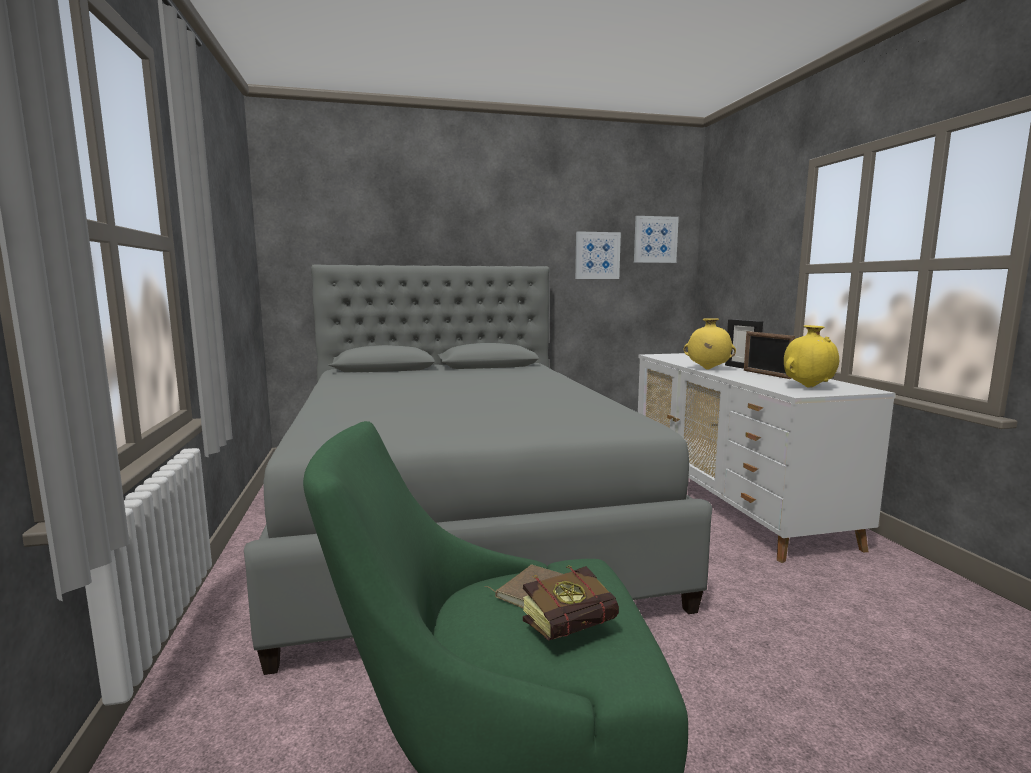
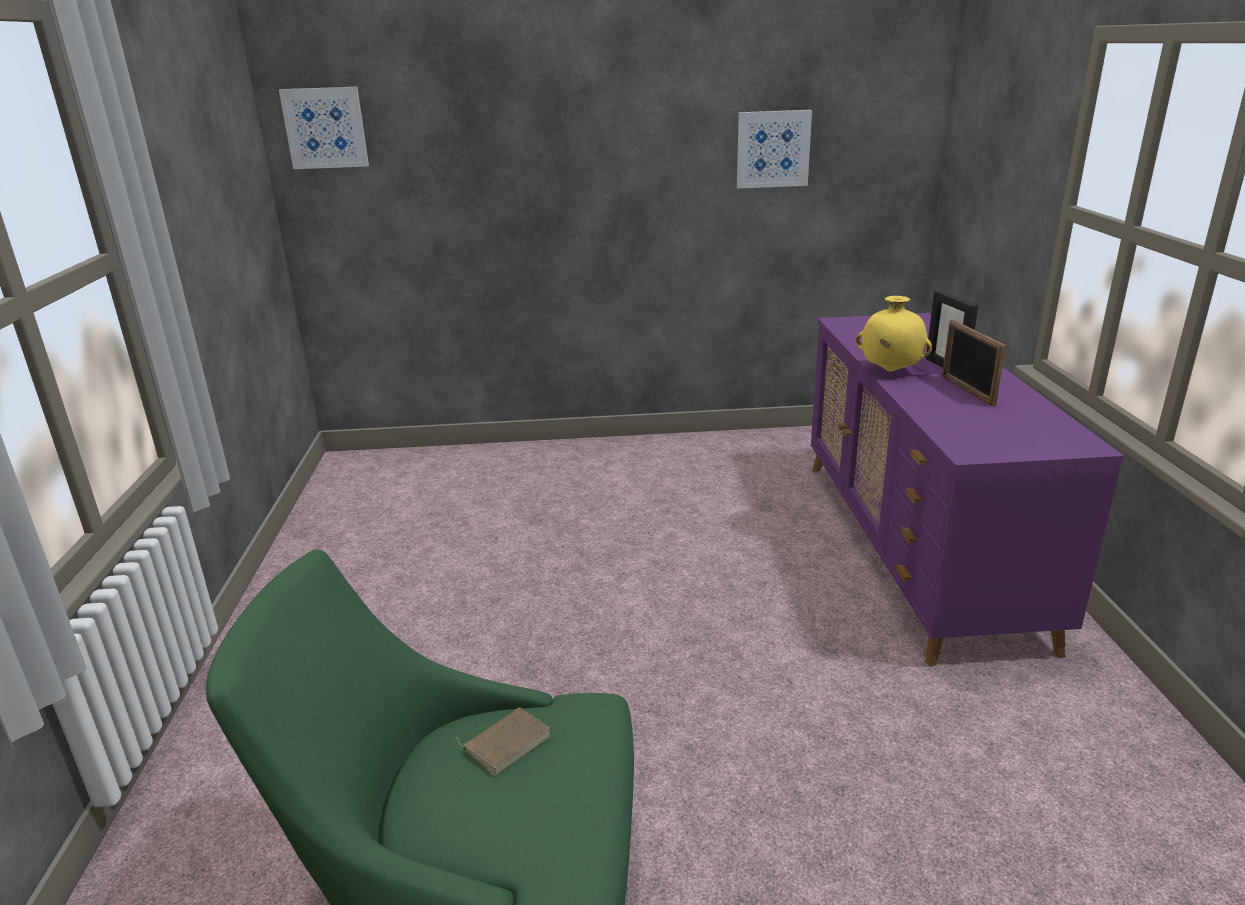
camera: 10 degrees right, 15 degrees up
(459, 515) = (534, 555): grey bed -> none
(577, 627) = (533, 804): book -> none
(655, 239) = (871, 118): picture -> picture (325, 128)
(730, 498) = (915, 546): white dresser -> purple dresser
(808, 387) = (1001, 433): yellow vase -> none

